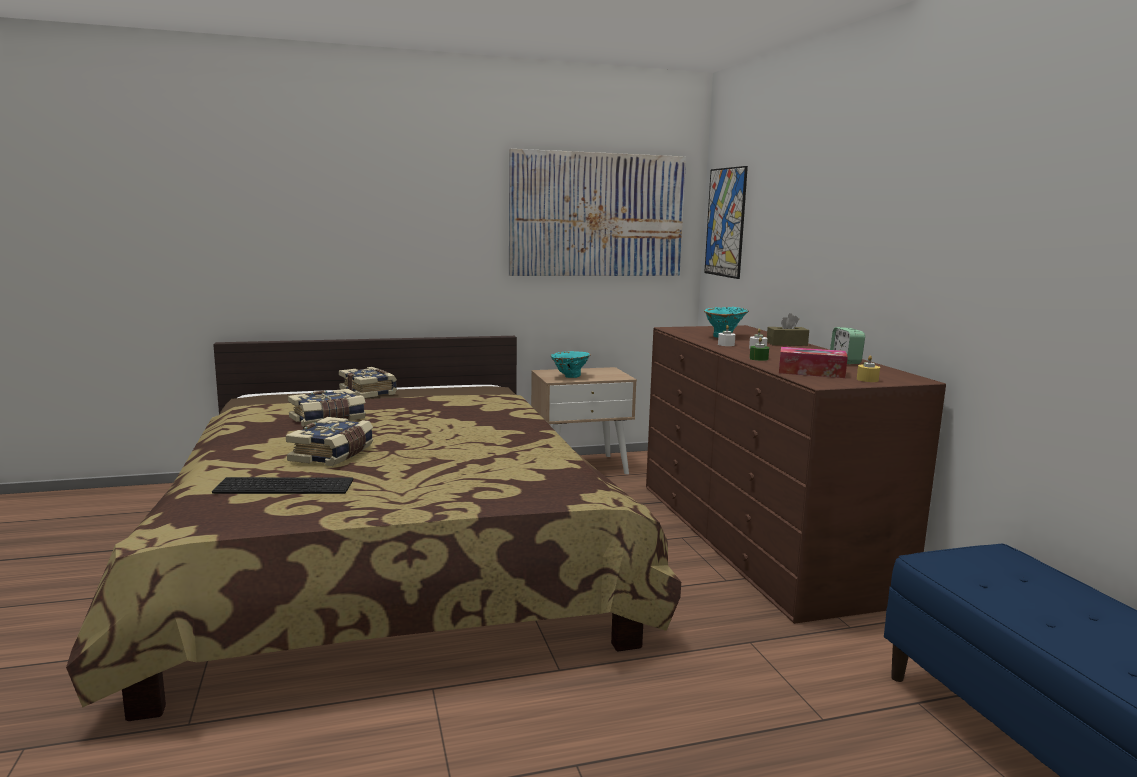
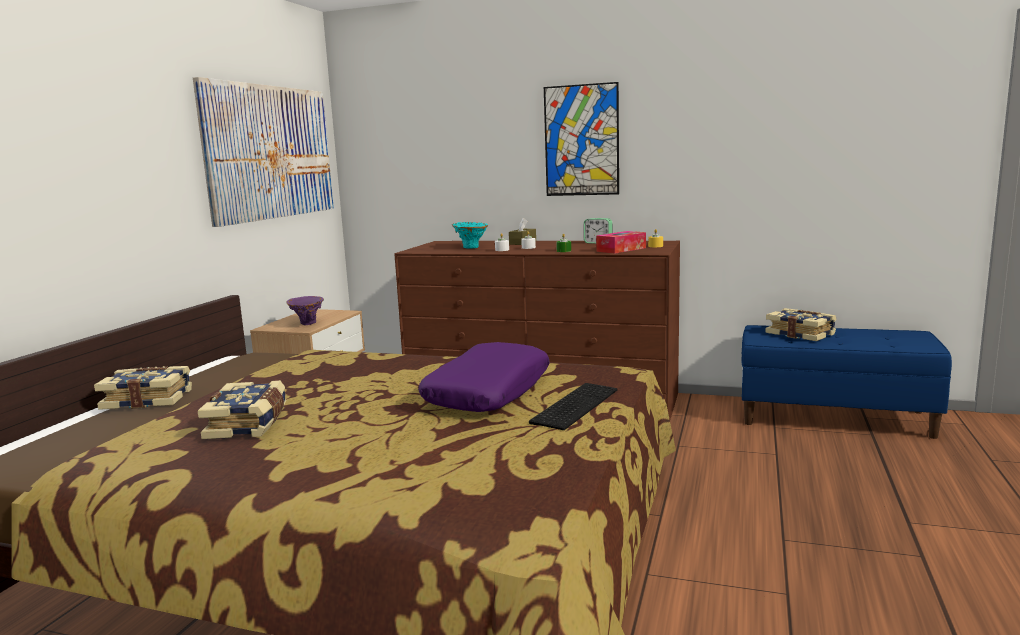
camera: 55 degrees left, 0 degrees up
(286, 486) = (468, 462): keyboard -> keyboard (574, 405)
(333, 454) = (393, 433): book -> book (800, 334)
(456, 460) = (488, 392): none -> purple pillow
(569, 377) = (307, 324): turquoise vase -> purple vase
(725, 222) = (378, 153): picture -> picture (581, 140)

